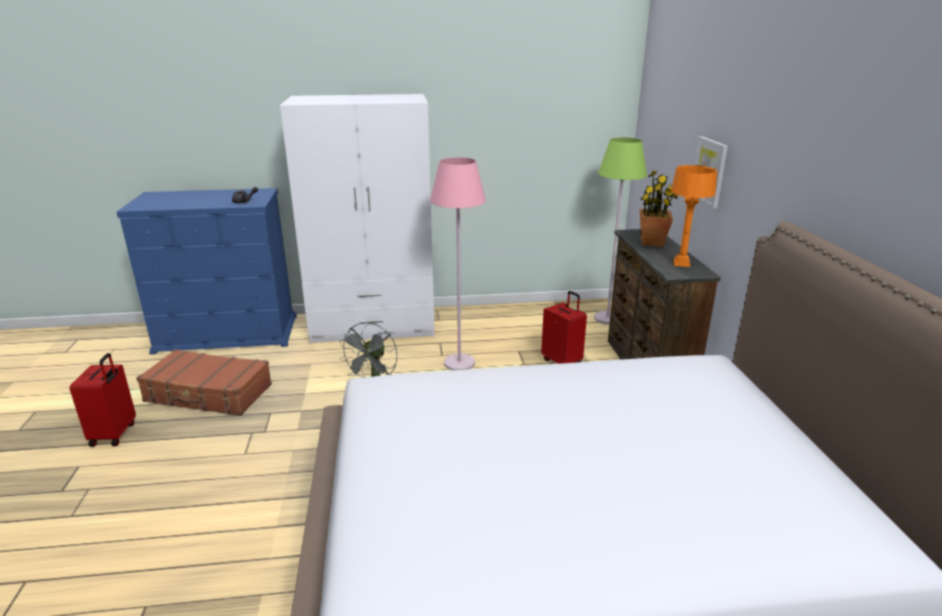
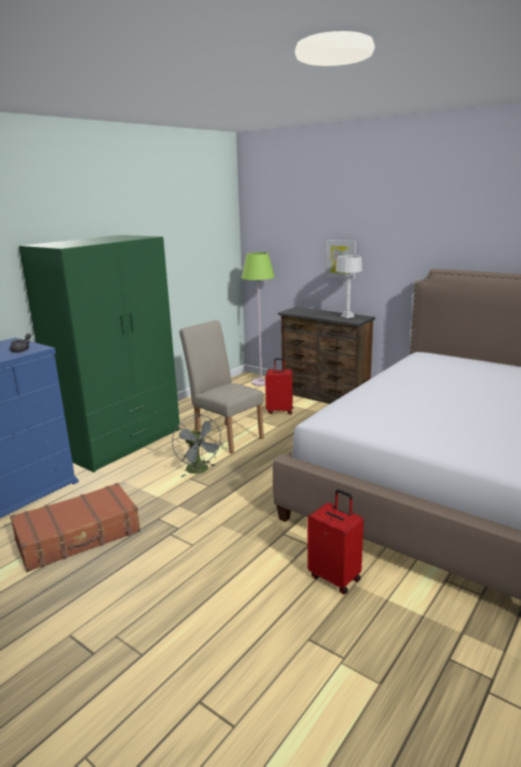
camera: 45 degrees left, 5 degrees down
(114, 434) = (52, 601): red suitcase -> red suitcase (335, 577)
(373, 325) = (121, 442): white wardrobe -> green wardrobe
(459, 363) = (225, 435): pink floor lamp -> beige chair
(652, 242) = (311, 312): potted plant -> none
(682, 263) = (347, 316): orange table lamp -> grey table lamp

